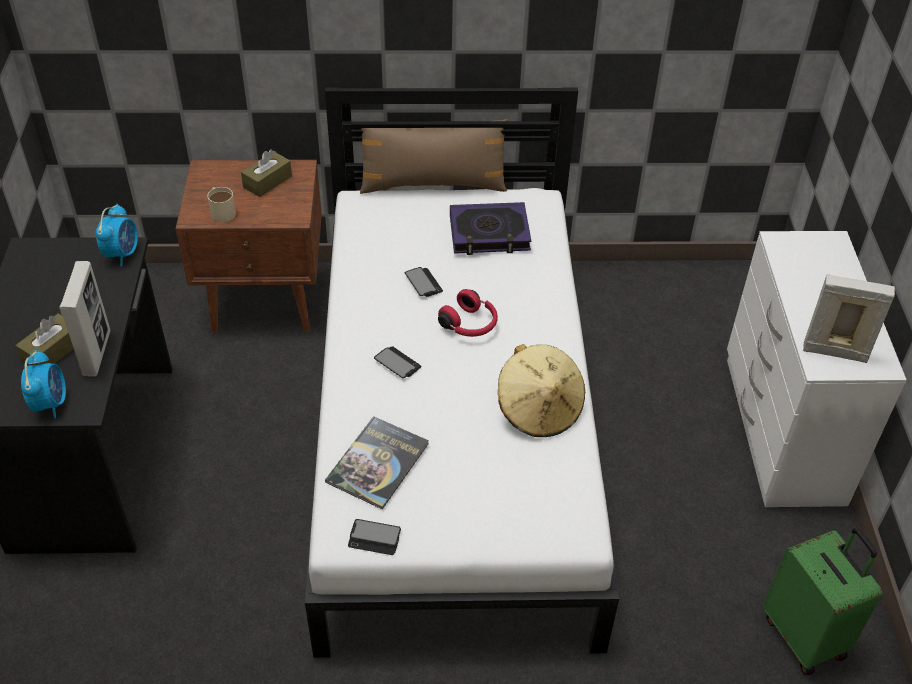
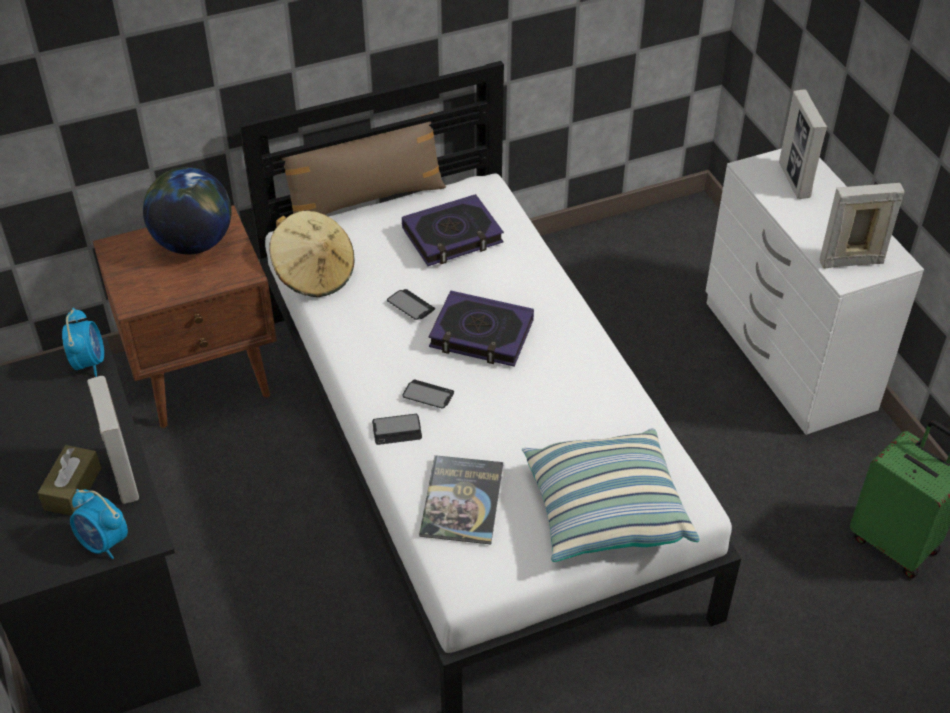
camera: 20 degrees left, 0 degrees up
(50, 403) = (104, 543): alarm clock -> alarm clock turned 150 degrees clockwise
(221, 211) = (160, 287): beige mug -> none
(267, 182) = (193, 242): brown tissue box -> globe
(374, 538) = (498, 574): phone -> phone (397, 430)
(470, 324) = (481, 334): red headphones -> book
(499, 512) = (605, 511): none -> pillow
(539, 409) = (592, 399): beige hat -> beige hat (314, 274)
(817, 263) = (794, 180): none -> picture frame

